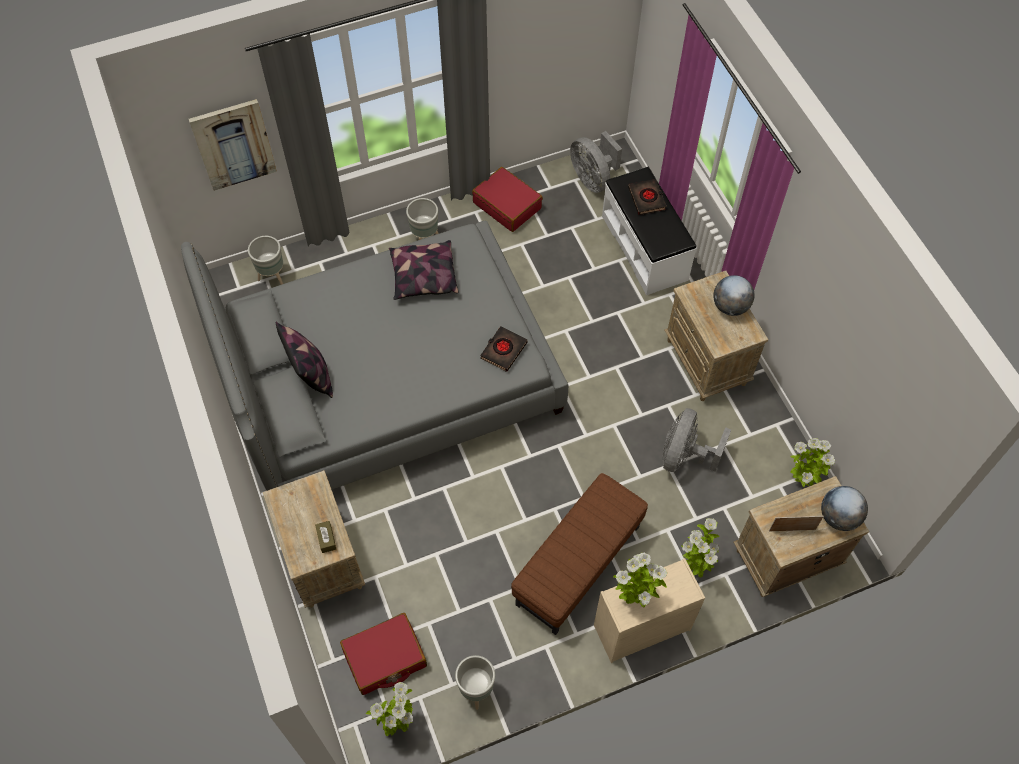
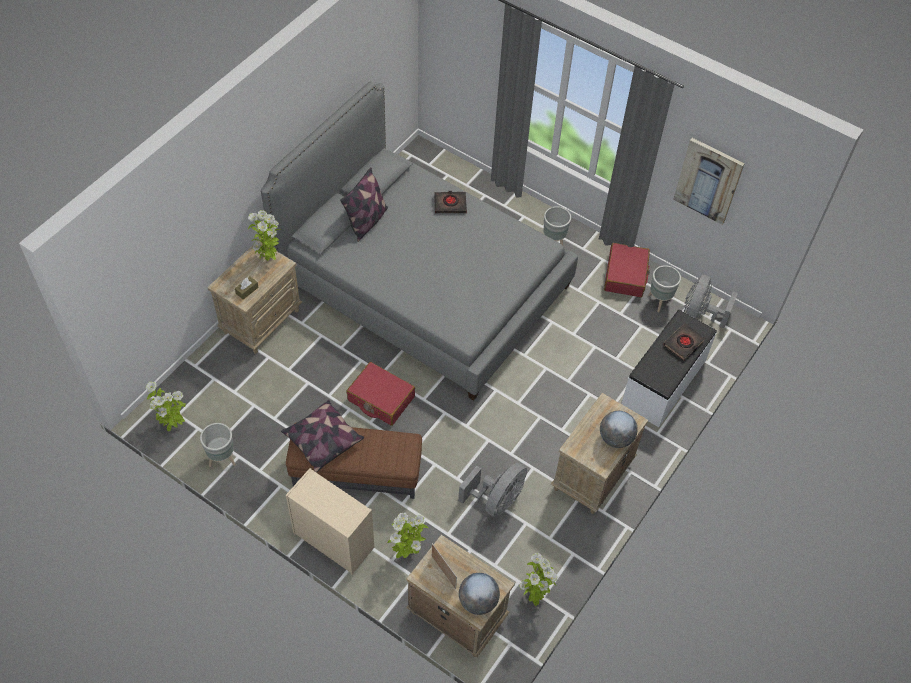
camera: 55 degrees right, 5 degrees down
(233, 144) = (475, 63): picture -> picture (708, 181)
(272, 276) = (452, 176): grey planter -> grey planter (659, 301)
(385, 658) = (214, 393): red suitcase -> red suitcase (381, 399)
(423, 277) = (492, 240): pillow -> pillow (322, 440)
(503, 350) = (467, 316): black book -> black book (450, 204)
(634, 598) = (318, 492): potted plant -> potted plant (268, 259)
(684, 456) = (496, 500): grey fan -> grey fan turned 135 degrees clockwise

